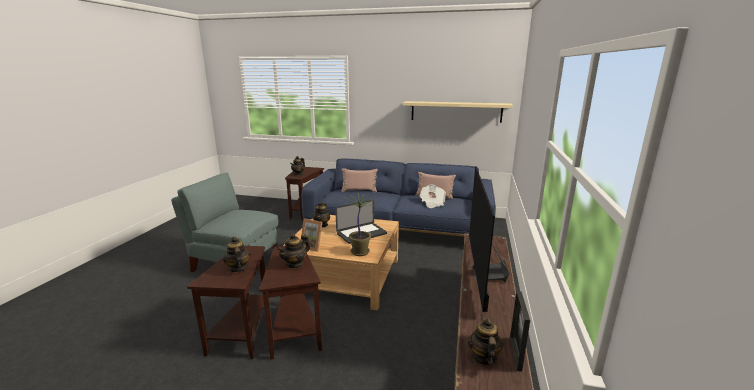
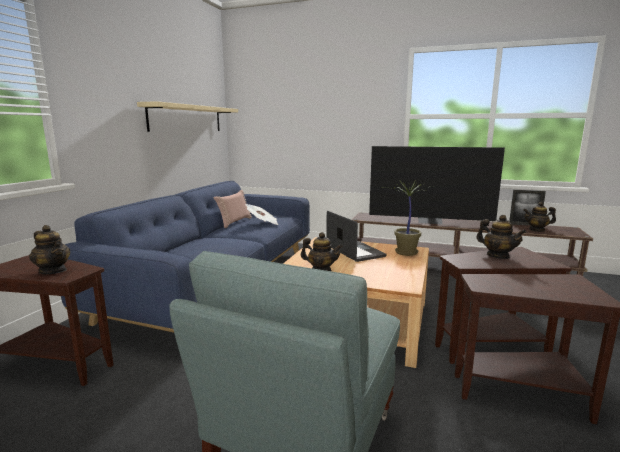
camera: 85 degrees left, 5 degrees down
(238, 268) = (541, 282): teapot -> none
(313, 246) = (398, 273): picture frame -> none
(359, 190) = (172, 251): beige pillow -> none

